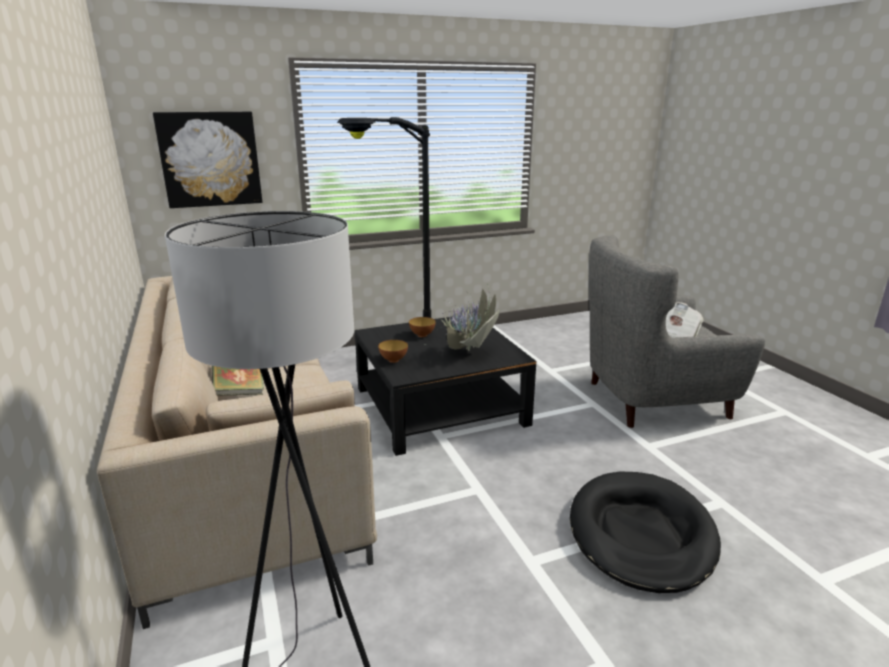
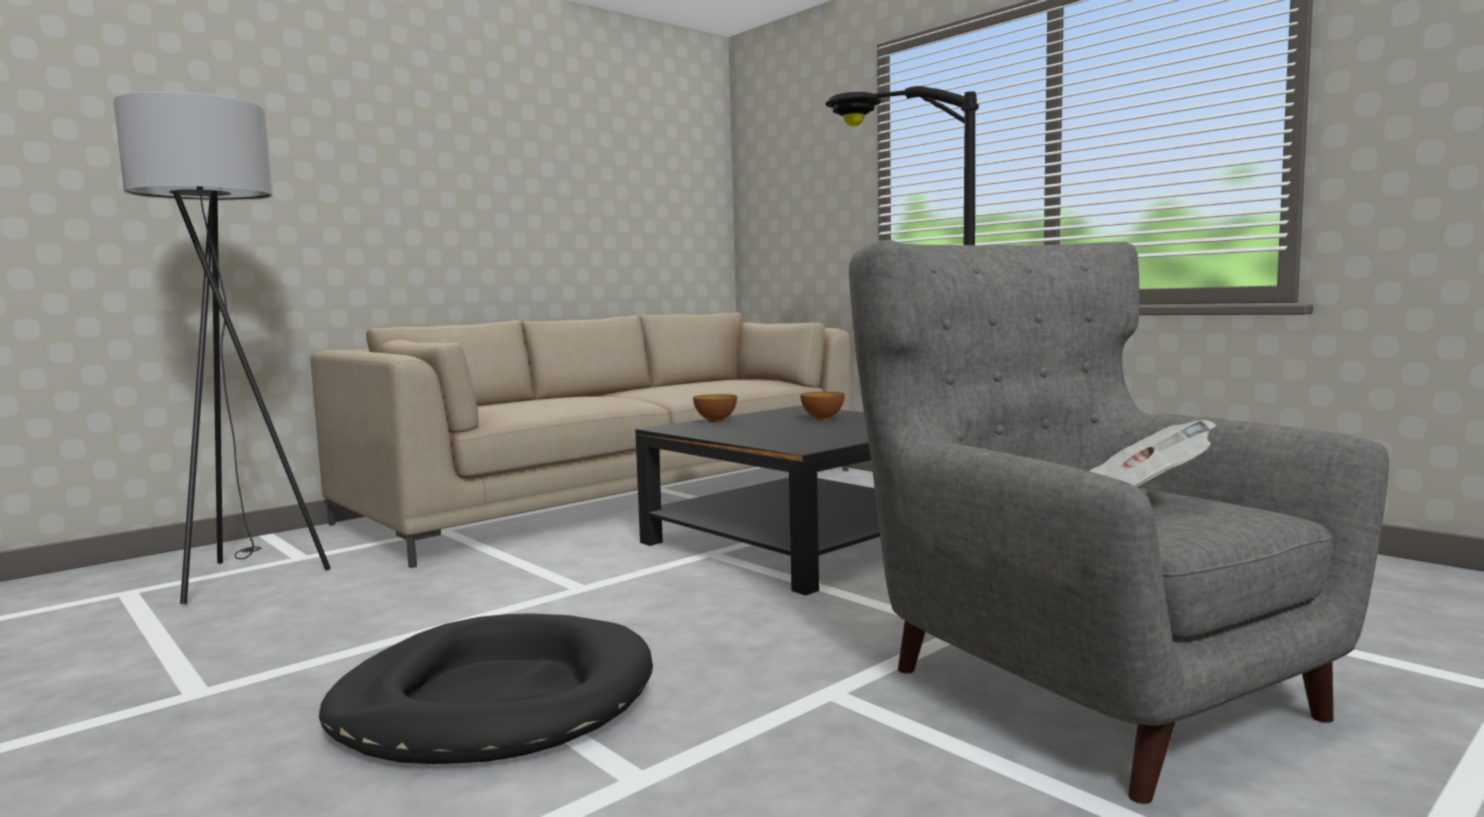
camera: 70 degrees right, 15 degrees down
(210, 159) = (796, 189): picture -> none
(240, 393) = (553, 397): book -> none
(468, 354) = (780, 435): potted plant -> none

